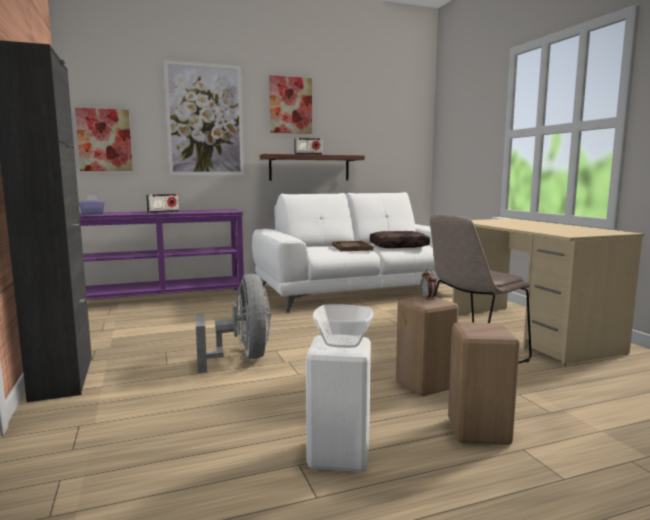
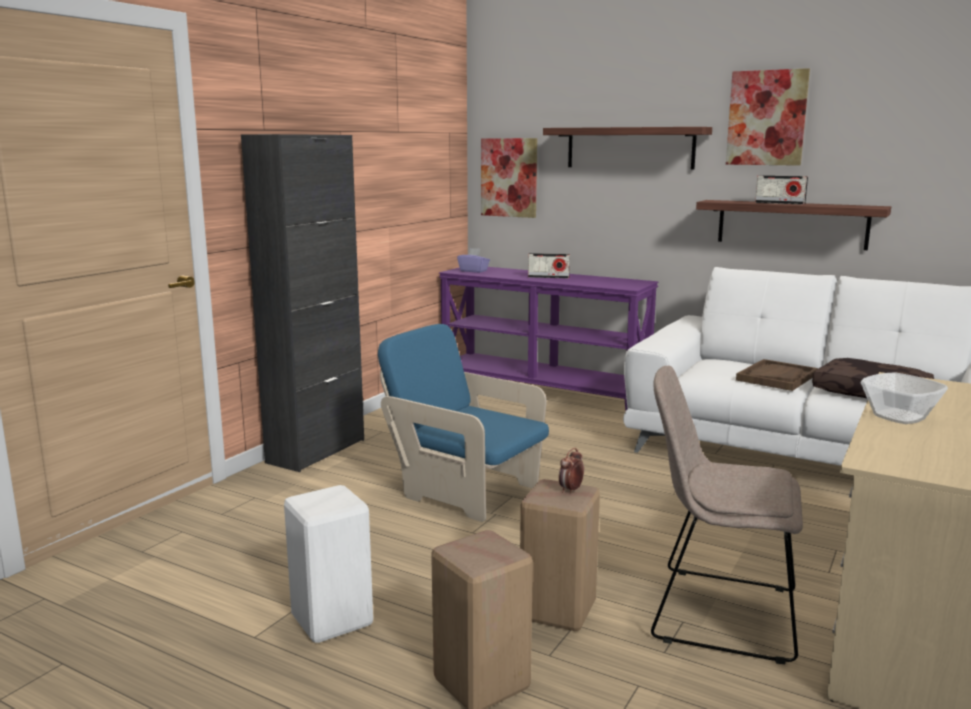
camera: 50 degrees right, 5 degrees up
(205, 120) = (630, 148): picture -> shelf
(242, 358) = (465, 491): grey fan -> blue armchair
(342, 342) = (330, 499): bowl -> bowl (897, 417)

